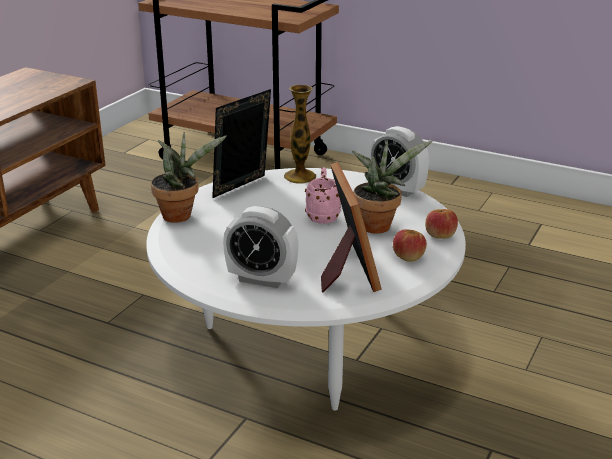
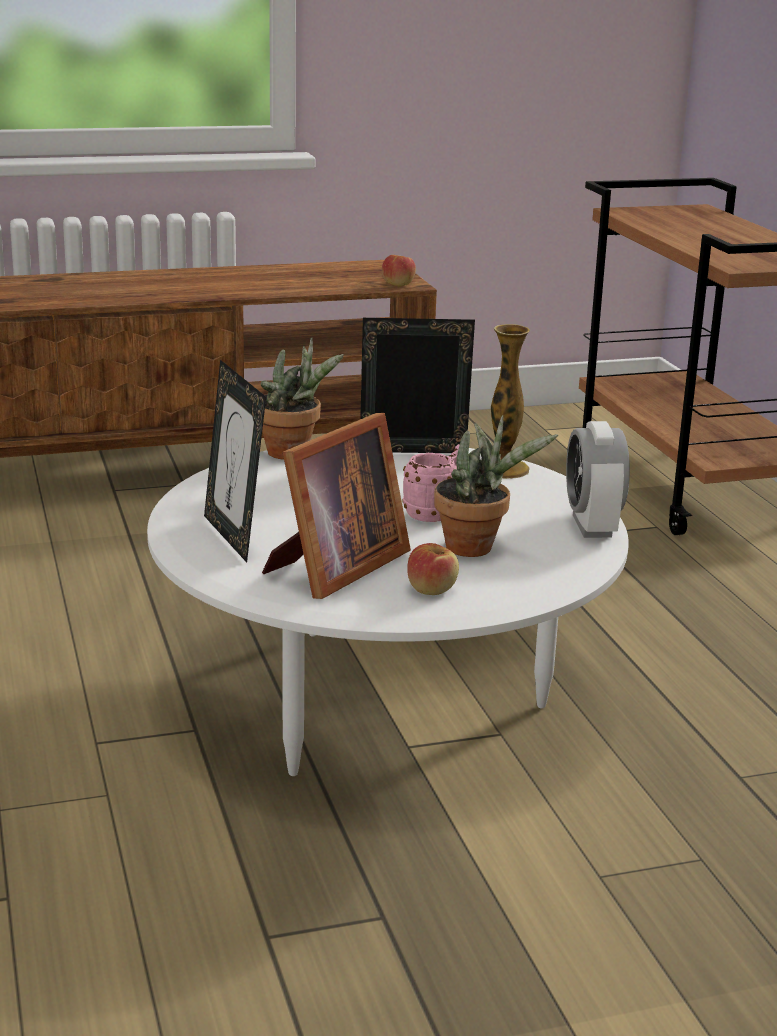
camera: 45 degrees right, 5 degrees down
(262, 279) = (234, 537): alarm clock -> picture frame
(440, 235) = (524, 588): apple -> apple (398, 284)

